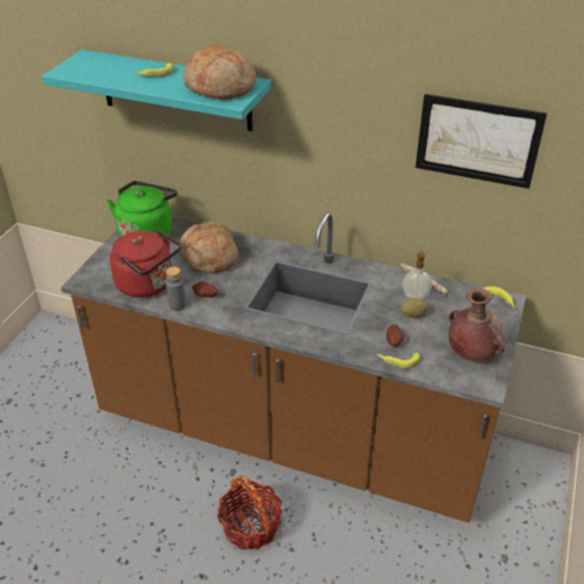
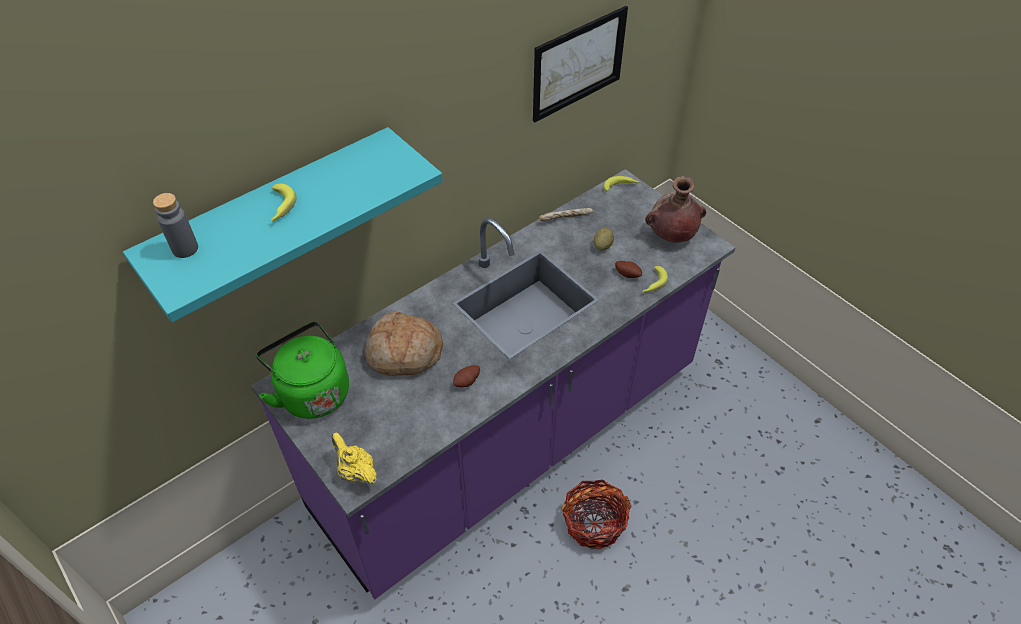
camera: 60 degrees left, 10 degrees up
(95, 277) = (356, 472): none -> yellow teapot
(148, 285) = (410, 425): red kettle -> none
(177, 305) = (465, 411): grey bottle -> grey bottle (185, 249)
(220, 87) = (371, 168): bread -> none
(292, 433) = (510, 439): brown counter -> purple counter
(415, 296) = (579, 232): soap dispenser -> none

